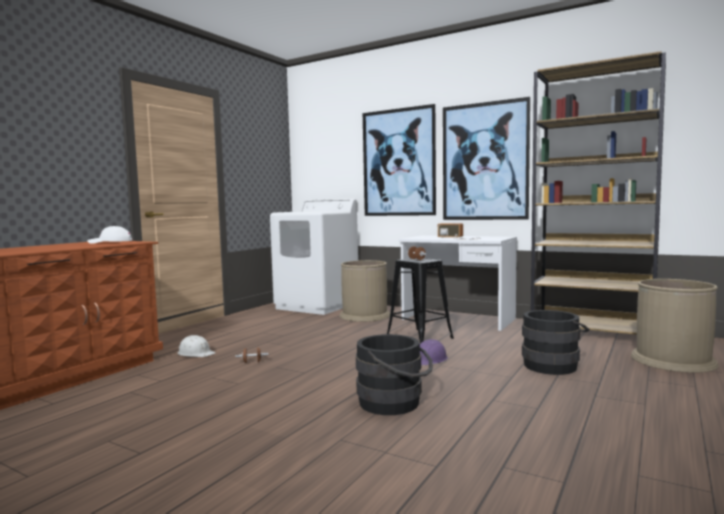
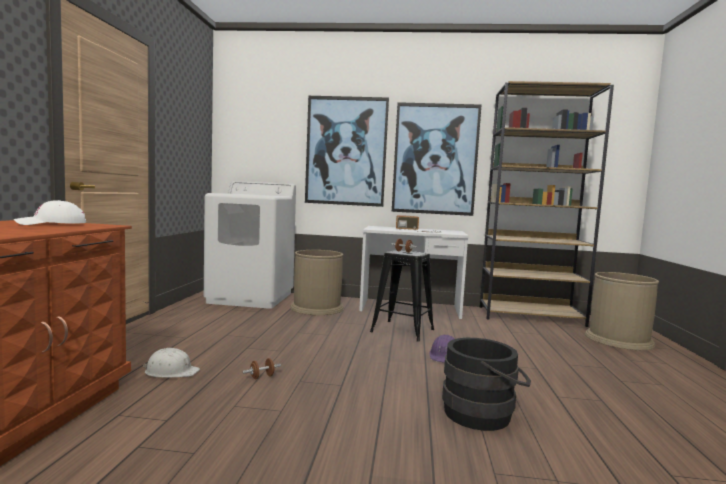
camera: 25 degrees left, 0 degrees up
(552, 365) = (548, 352): black bucket -> none

